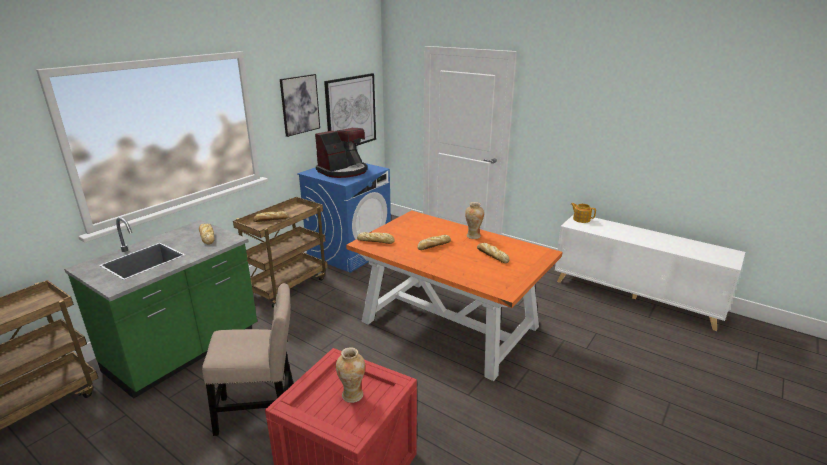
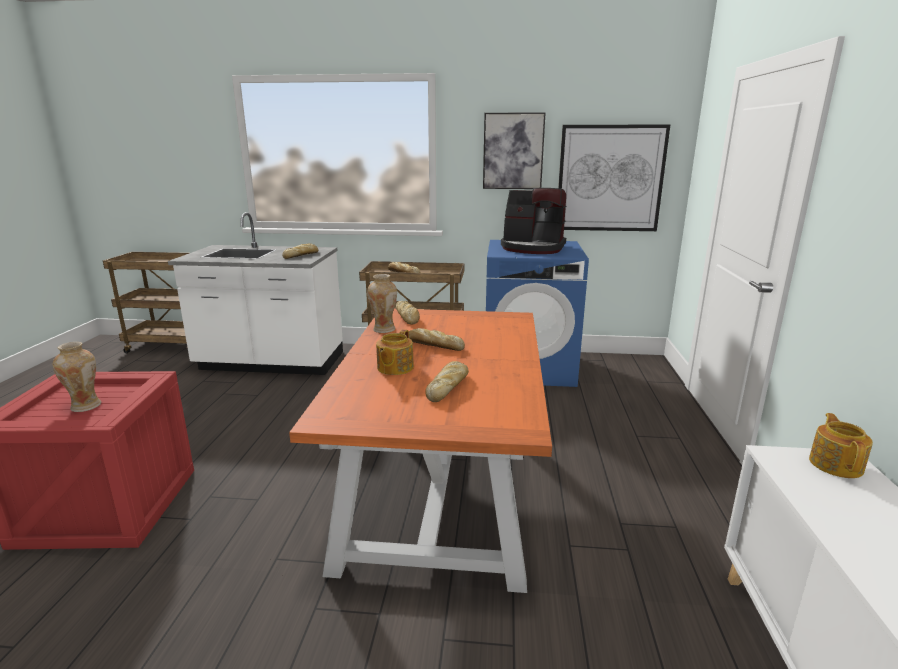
camera: 60 degrees right, 5 degrees down
(185, 351) = (270, 363): green counter -> white counter
(261, 410) = (197, 424): beige chair -> none
(456, 262) = (394, 368): none -> teapot
(473, 236) = (504, 361): vase -> vase (384, 329)

